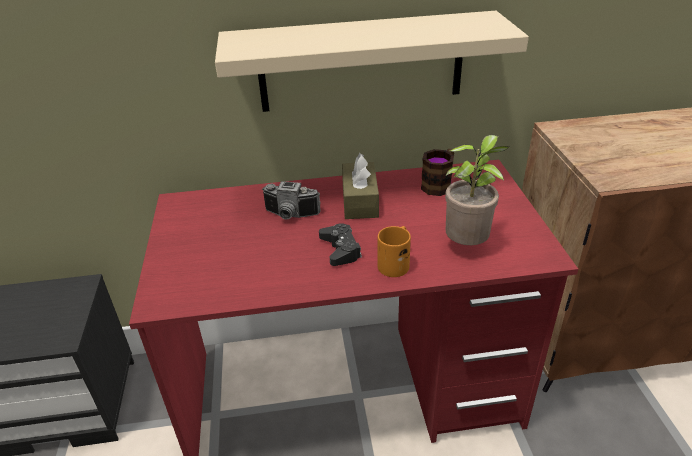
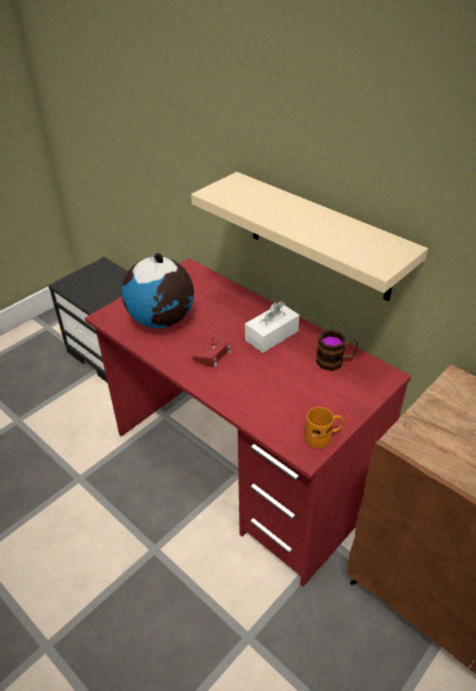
camera: 50 degrees right, 5 degrees up
(234, 260) = (162, 320): none -> globe
(290, 216) = (223, 316): camera -> none
(340, 249) = (213, 354): black game controller -> red game controller
(360, 201) = (271, 335): brown tissue box -> white tissue box
(395, 262) = (225, 384): orange mug -> orange mug (323, 437)
(467, 245) = (277, 408): potted plant -> none

